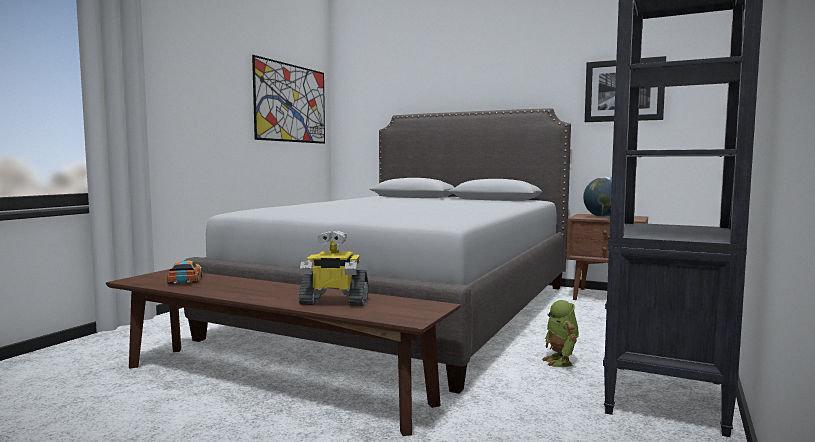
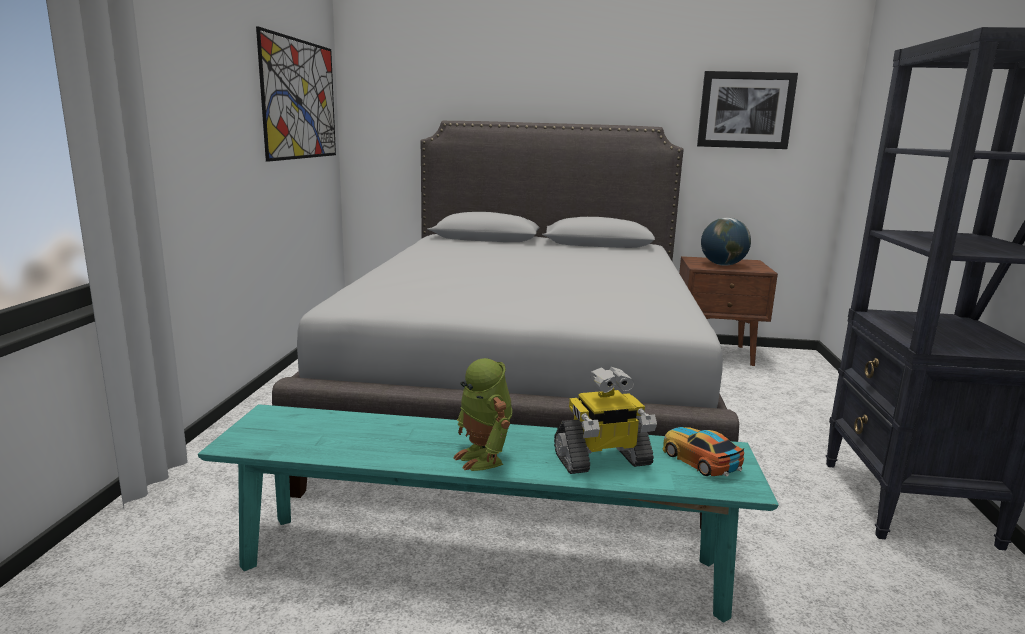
camera: 20 degrees left, 10 degrees up
(186, 280) = (325, 432): toy car -> toy car (700, 459)
(271, 384) = (482, 564): brown bench -> turquoise bench
(561, 362) = (766, 465): toy robot -> toy robot (484, 458)

